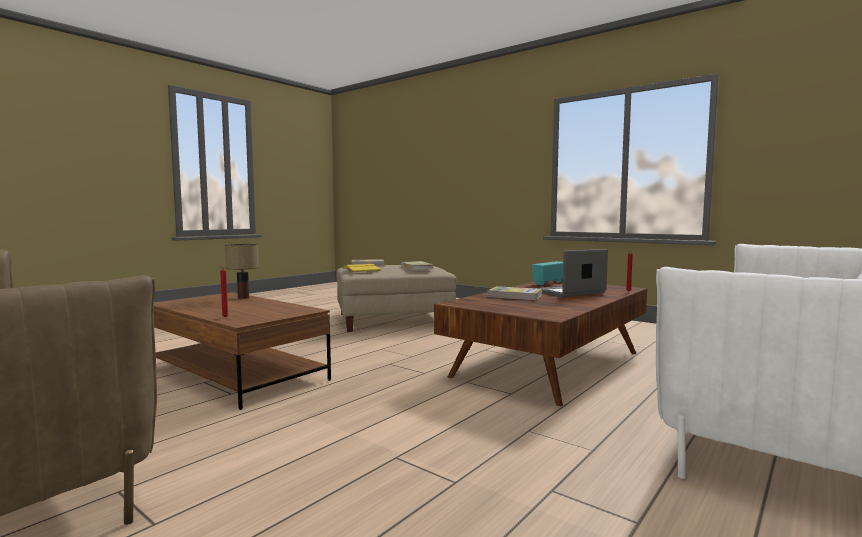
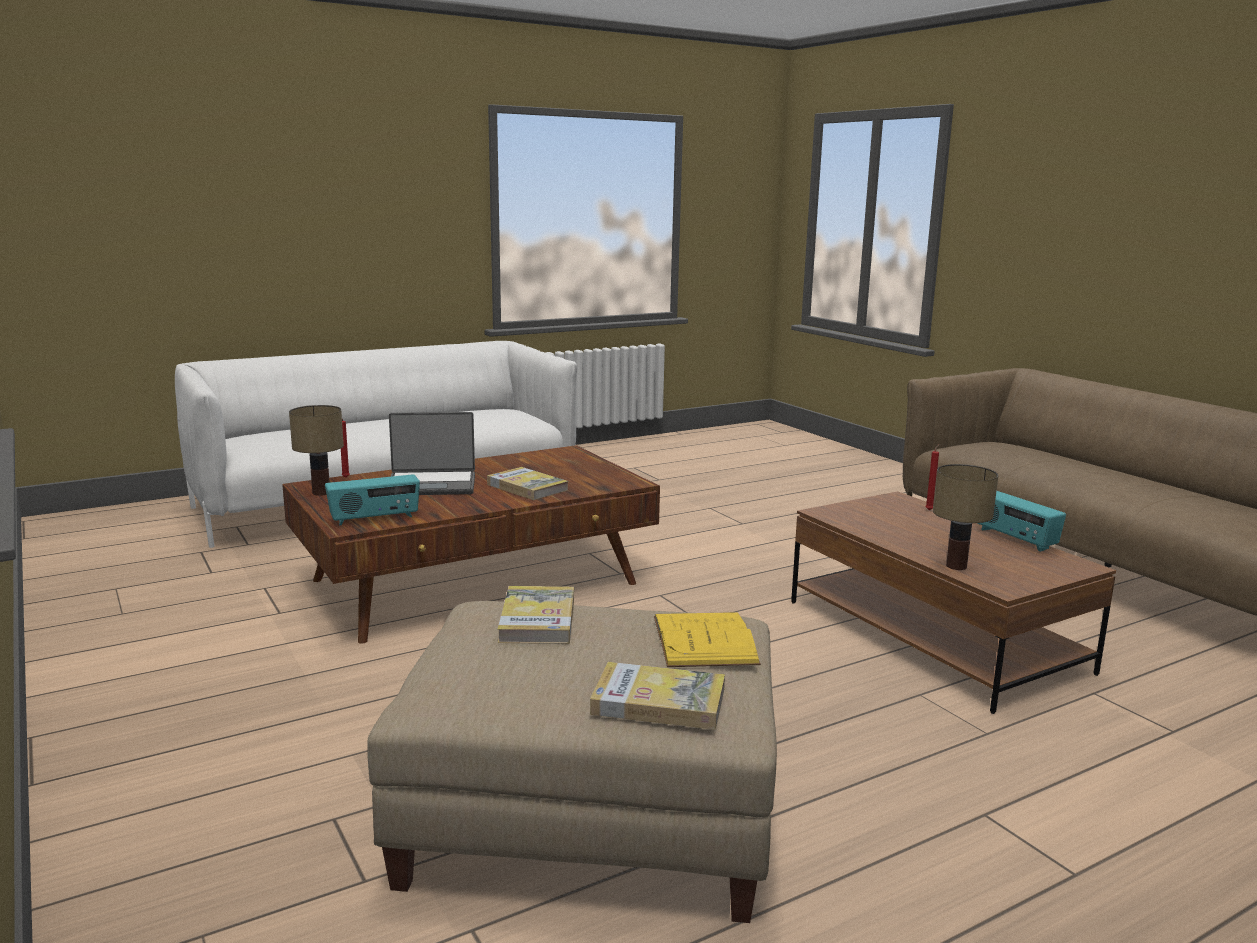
camera: 160 degrees left, 10 degrees up
(184, 309) = (1014, 539): none -> radio
(610, 286) = (320, 493): none -> table lamp

